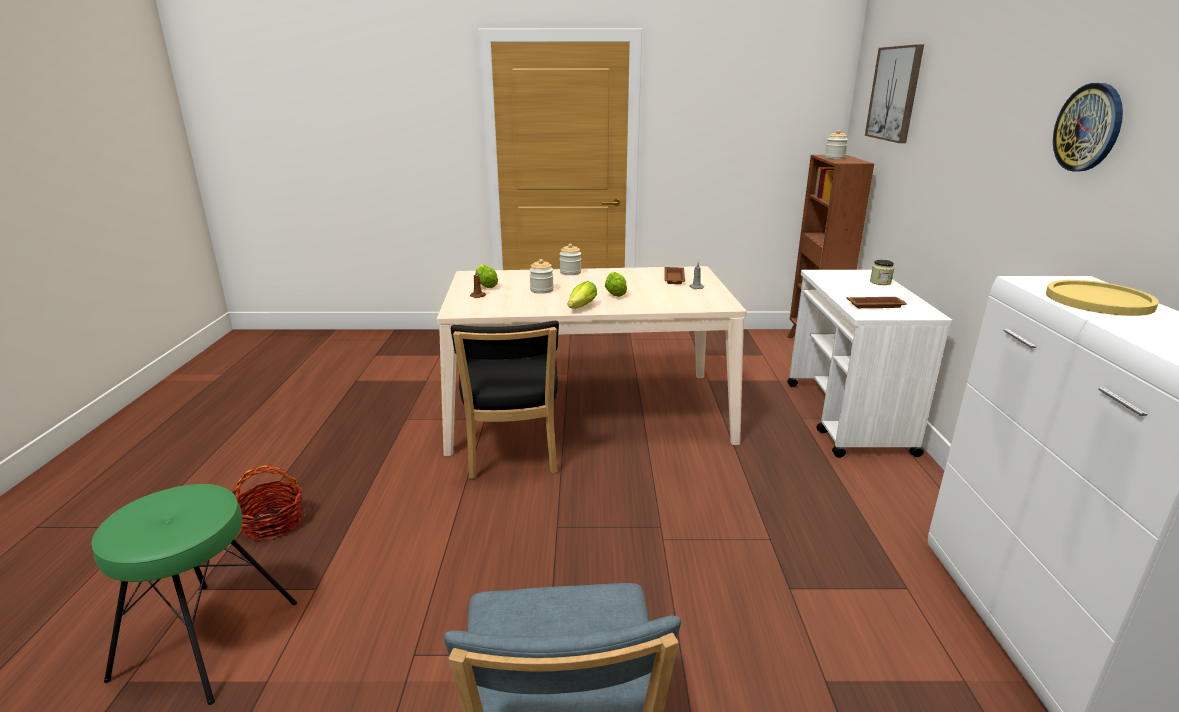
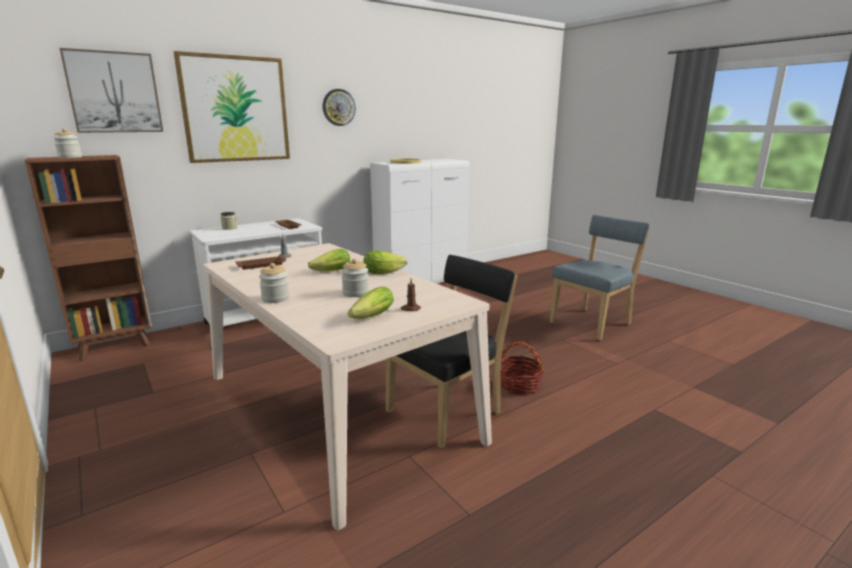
camera: 125 degrees left, 5 degrees down
(205, 639) = (730, 419): green stool -> none
(273, 523) = (675, 470): basket -> basket (519, 385)
(961, 120) = (235, 109): none -> picture

